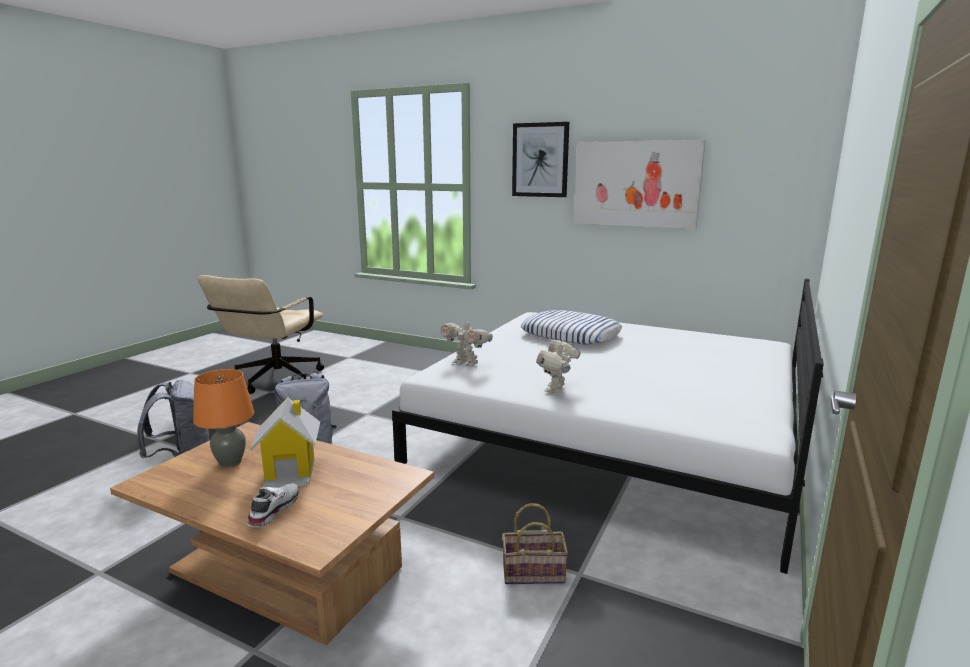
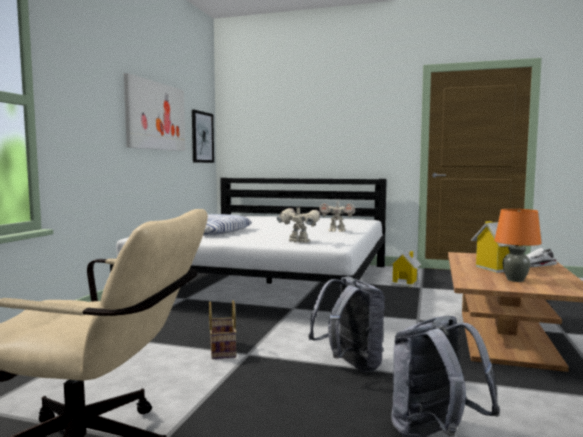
camera: 100 degrees left, 10 degrees down
(466, 363) = (298, 242): toy robot -> toy robot turned 90 degrees counterclockwise
(535, 572) = (429, 293): basket -> basket (221, 349)
(540, 160) = (99, 83): picture -> picture (202, 137)
(615, 561) = (404, 283): none -> toy house

